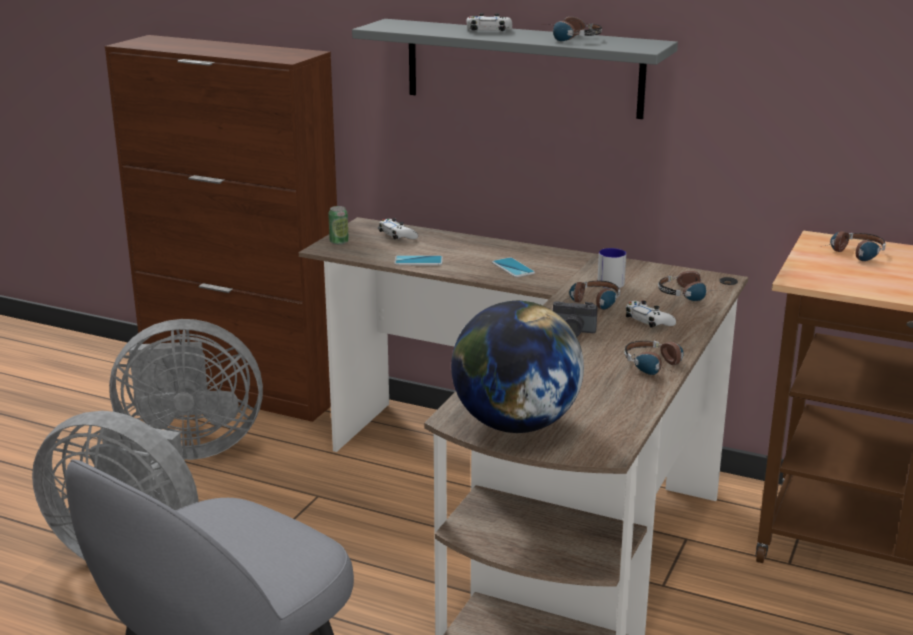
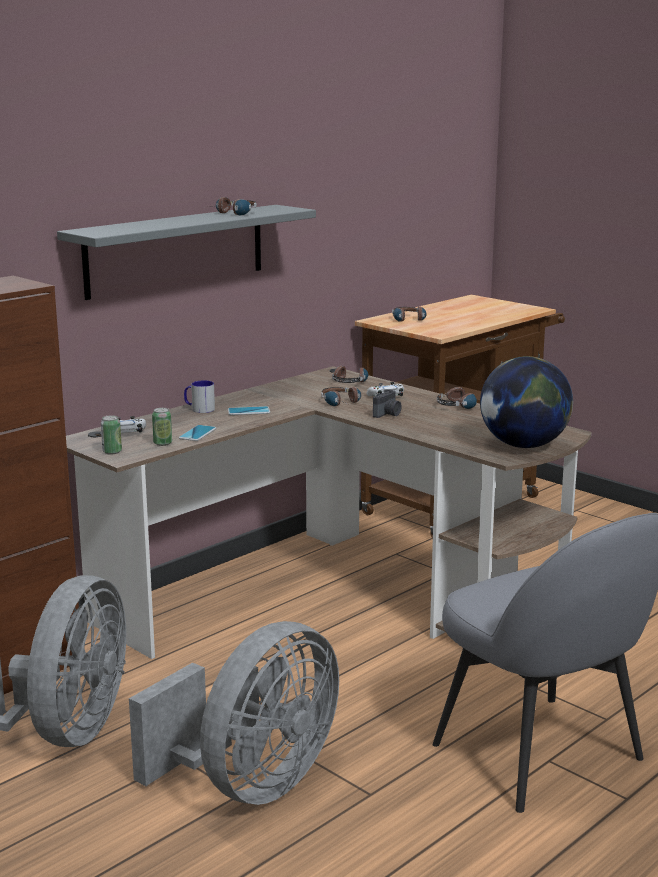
camera: 70 degrees left, 5 degrees down
(377, 254) = (162, 443): none -> can
(488, 31) = (172, 220): white game controller -> none
(610, 281) = (305, 393): mug -> mug (199, 409)

